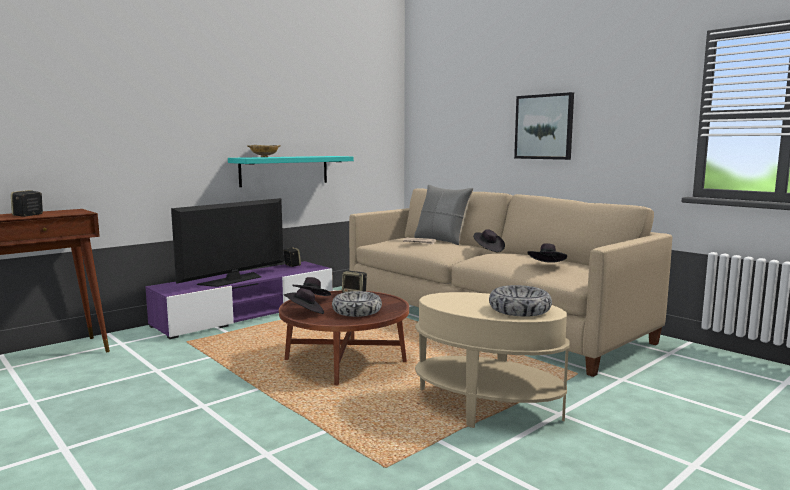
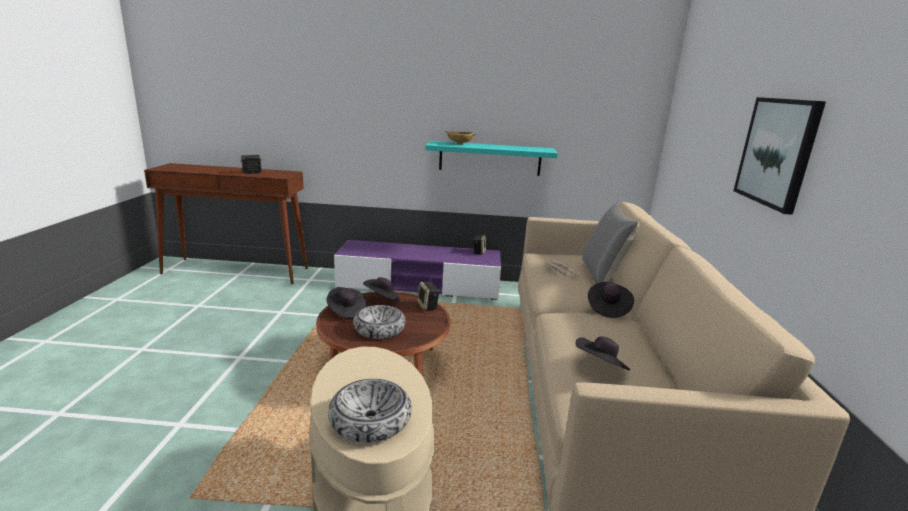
camera: 45 degrees right, 10 degrees up
(233, 280) = (404, 253): television -> none

